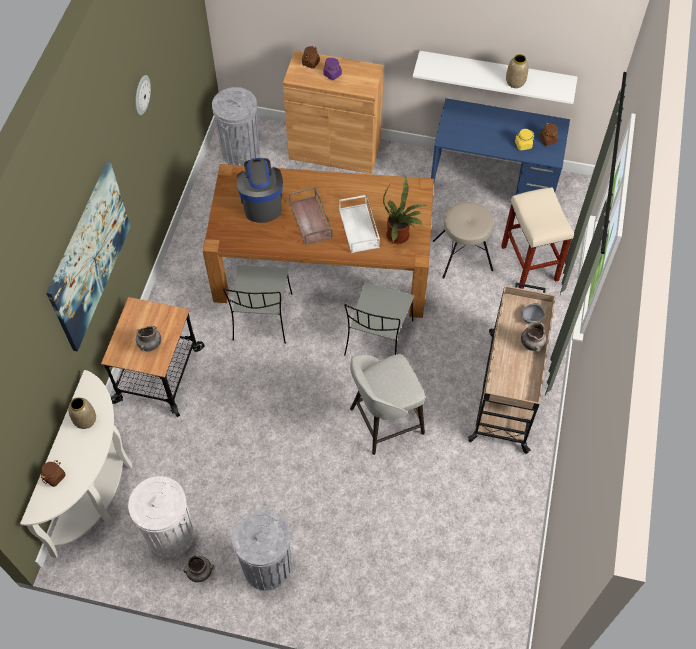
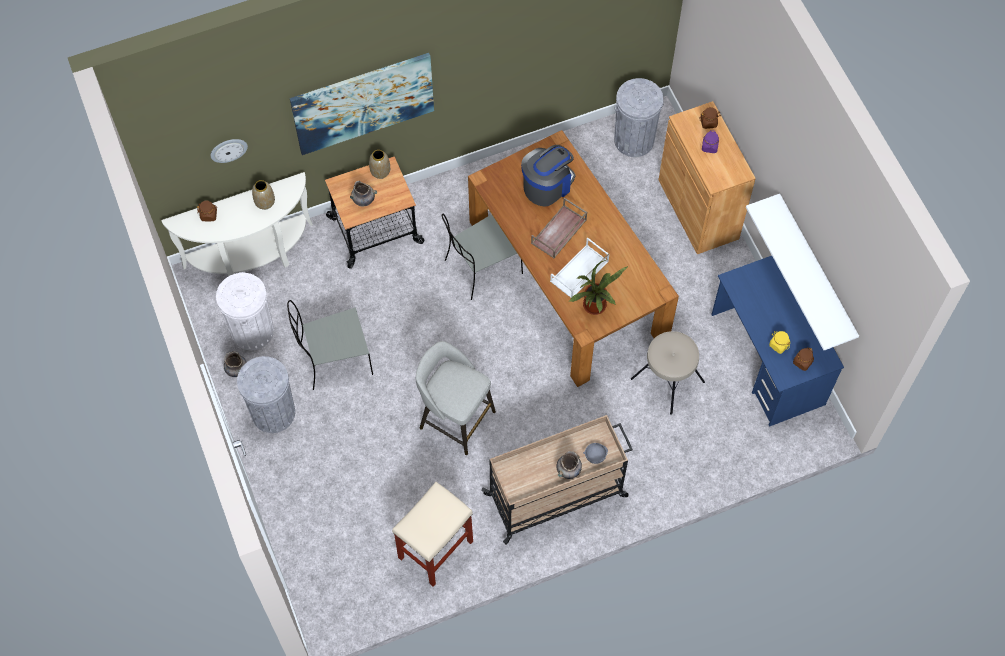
camera: 55 degrees right, 5 degrees up
(141, 94) = (515, 29): wall clock -> wall clock (228, 149)
(378, 339) = (529, 366): grey chair -> grey chair (334, 359)
(515, 82) = (806, 289): vase -> vase (380, 171)
(530, 264) = (703, 440): beige stool -> beige stool (435, 550)

